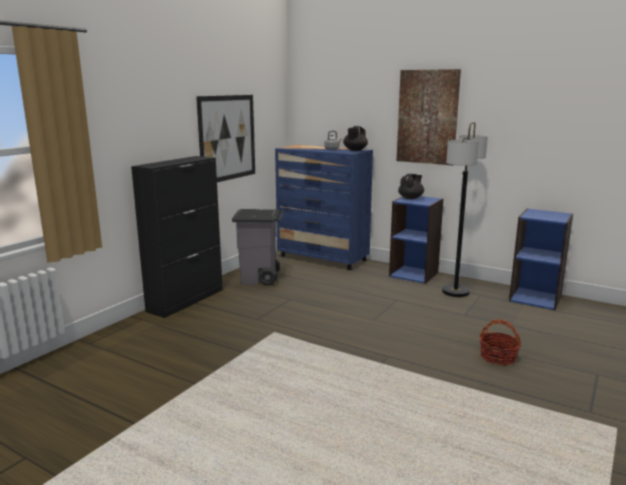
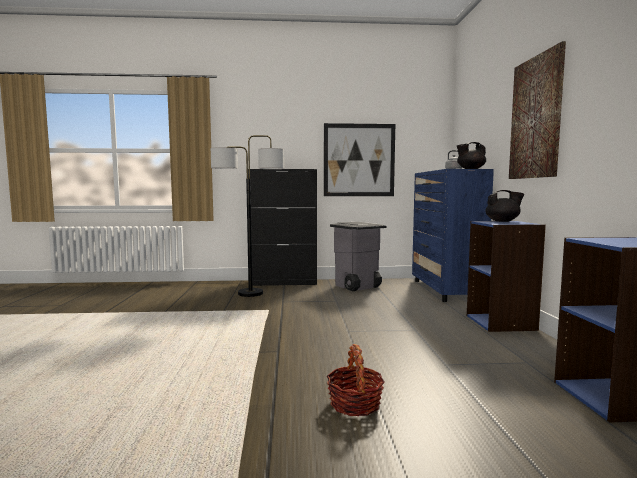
camera: 55 degrees right, 10 degrees down
(455, 292) = (503, 348): floor lamp -> floor lamp (250, 293)

